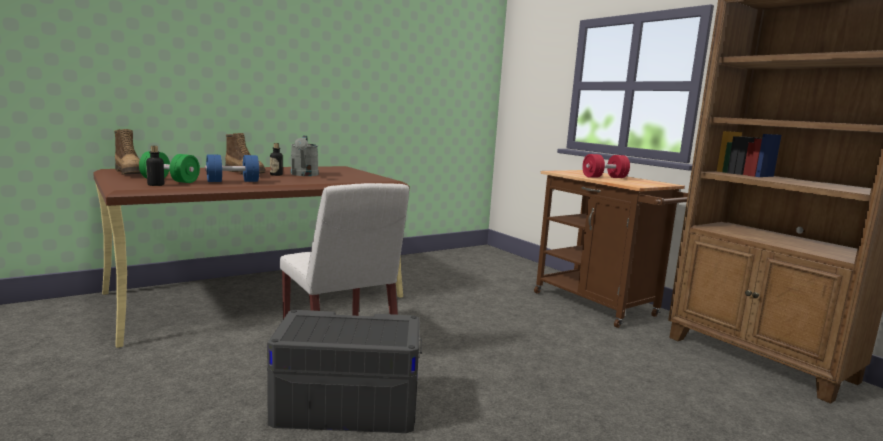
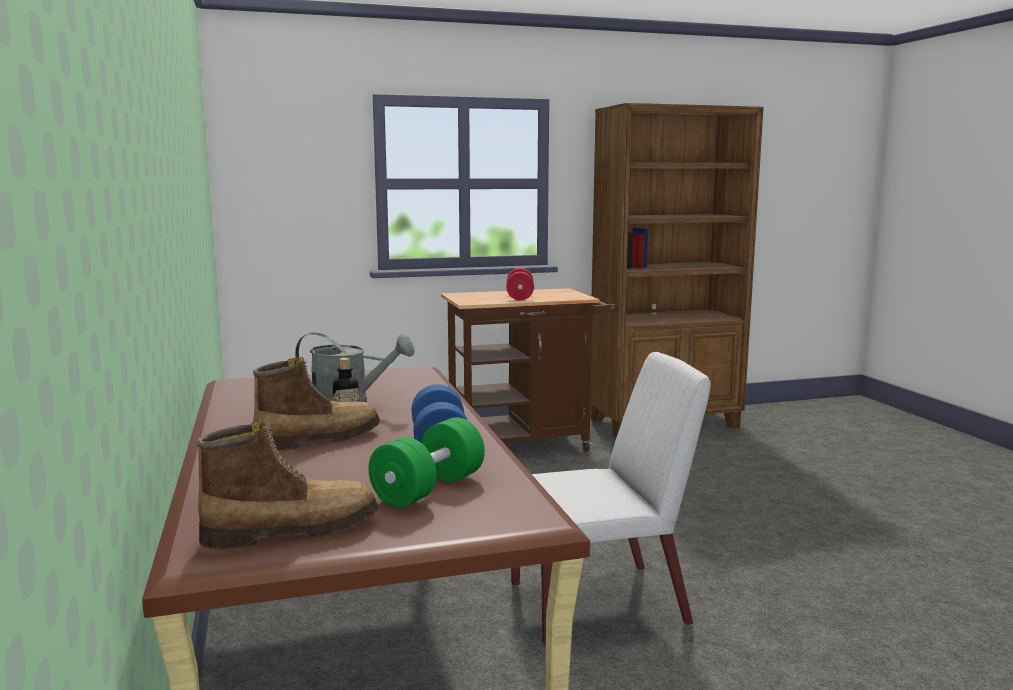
camera: 70 degrees left, 0 degrees up
(156, 185) = (494, 497): bottle -> none
(346, 406) = (774, 613): grey storage box -> none

